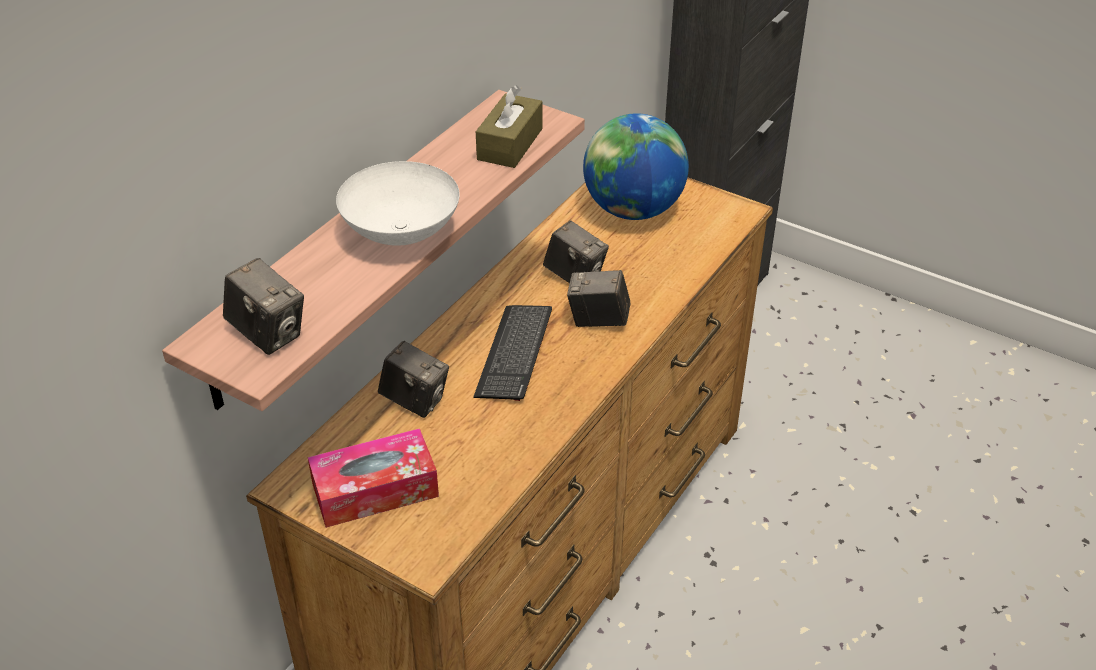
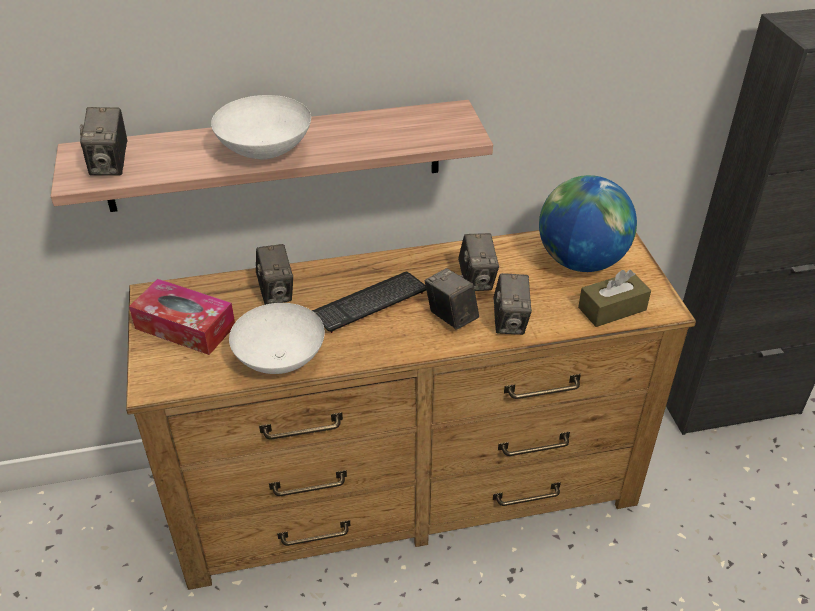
camera: 45 degrees right, 0 degrees up
(510, 144) = (416, 135): brown tissue box -> brown tissue box (612, 309)
(511, 452) = (282, 359): none -> white bowl
(649, 294) = (510, 322): none -> camera

